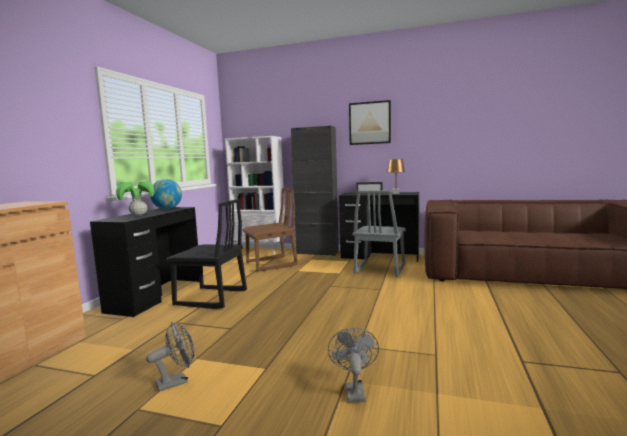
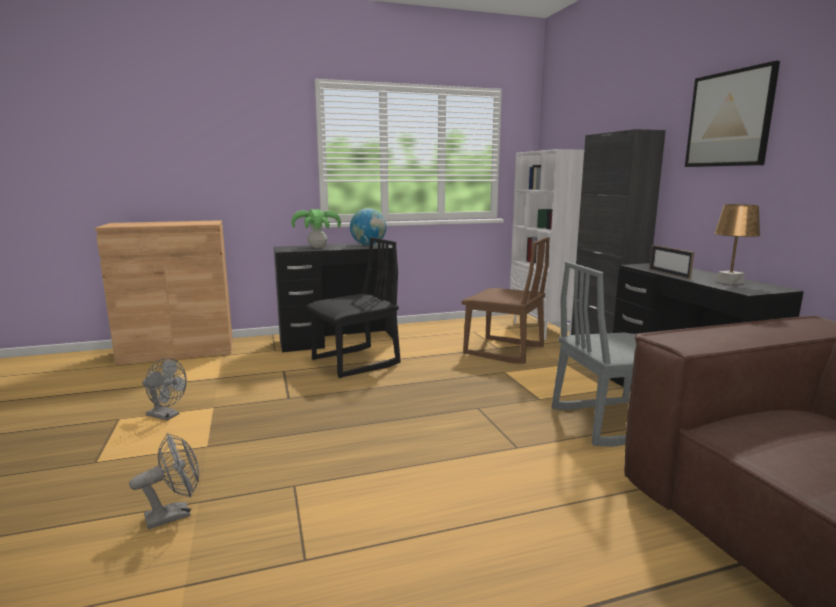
camera: 55 degrees right, 5 degrees up
(211, 298) = (356, 362): black chair -> black chair turned 105 degrees counterclockwise

